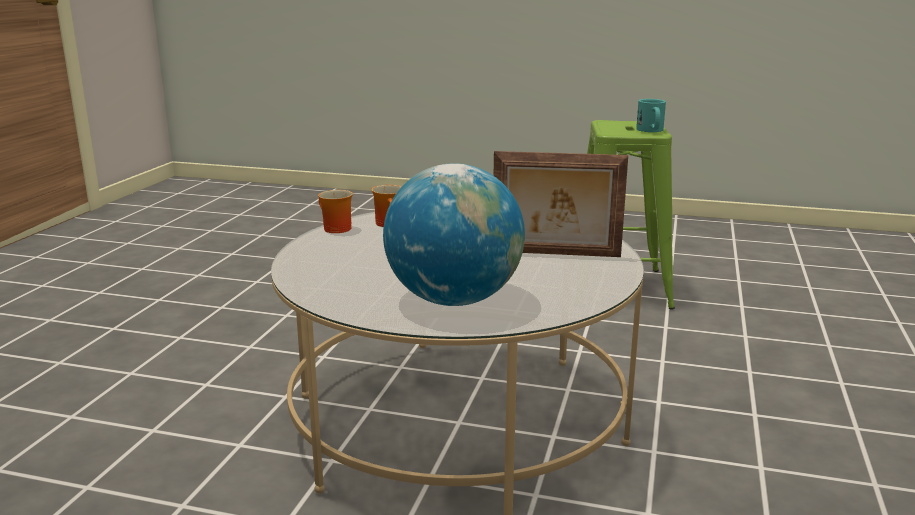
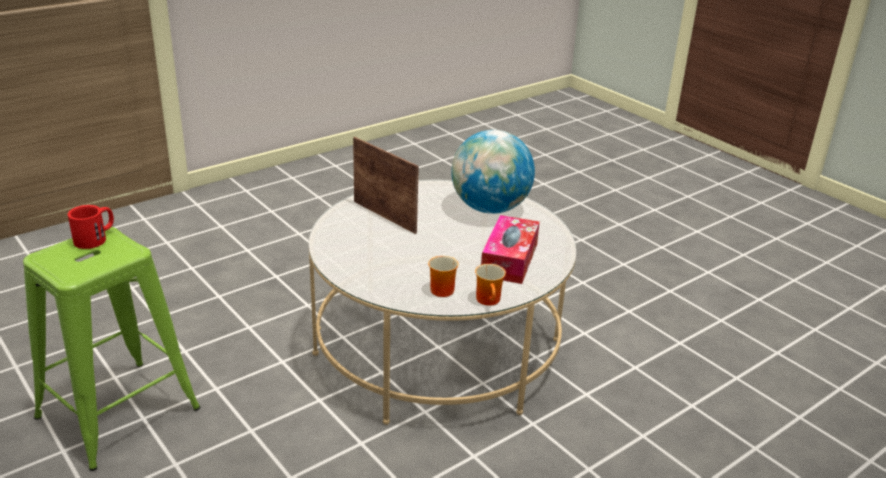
camera: 145 degrees left, 10 degrees up
(354, 259) = (509, 259): none -> tissue box
(651, 131) = (96, 238): turquoise mug -> red mug

